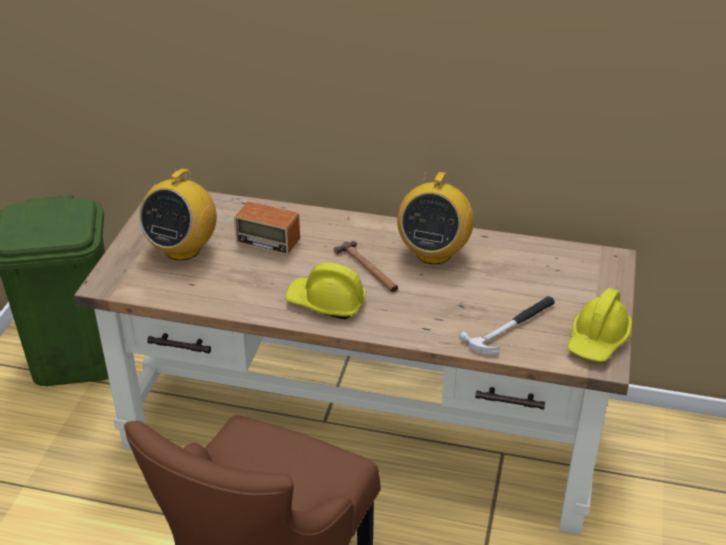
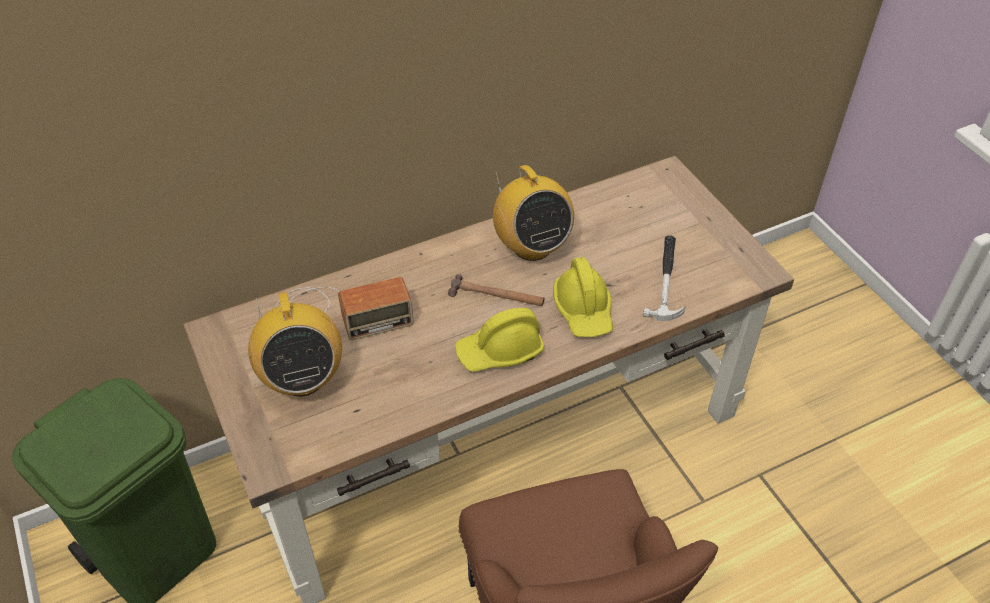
camera: 40 degrees left, 10 degrees up
(597, 339) = (735, 253): yellow hard hat -> yellow hard hat (583, 310)

